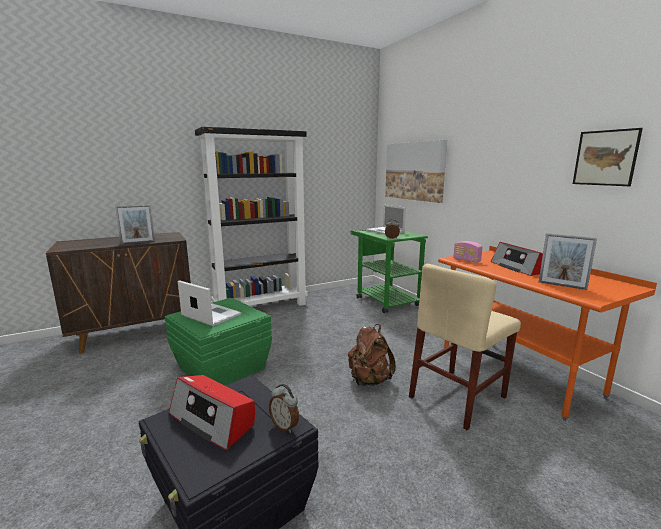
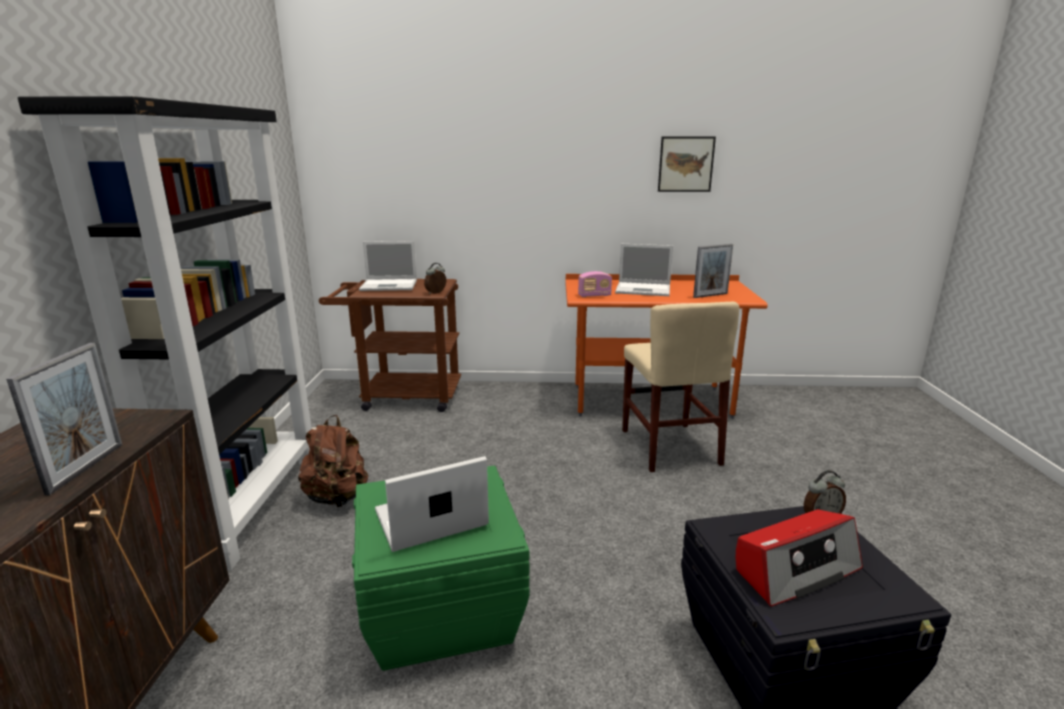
camera: 60 degrees left, 5 degrees up
(369, 380) = (599, 484): brown backpack -> brown backpack (337, 497)
(384, 299) = (402, 396): green cart -> brown cart
(414, 171) = (405, 181): picture -> none
(519, 268) = (644, 290): radio -> laptop

